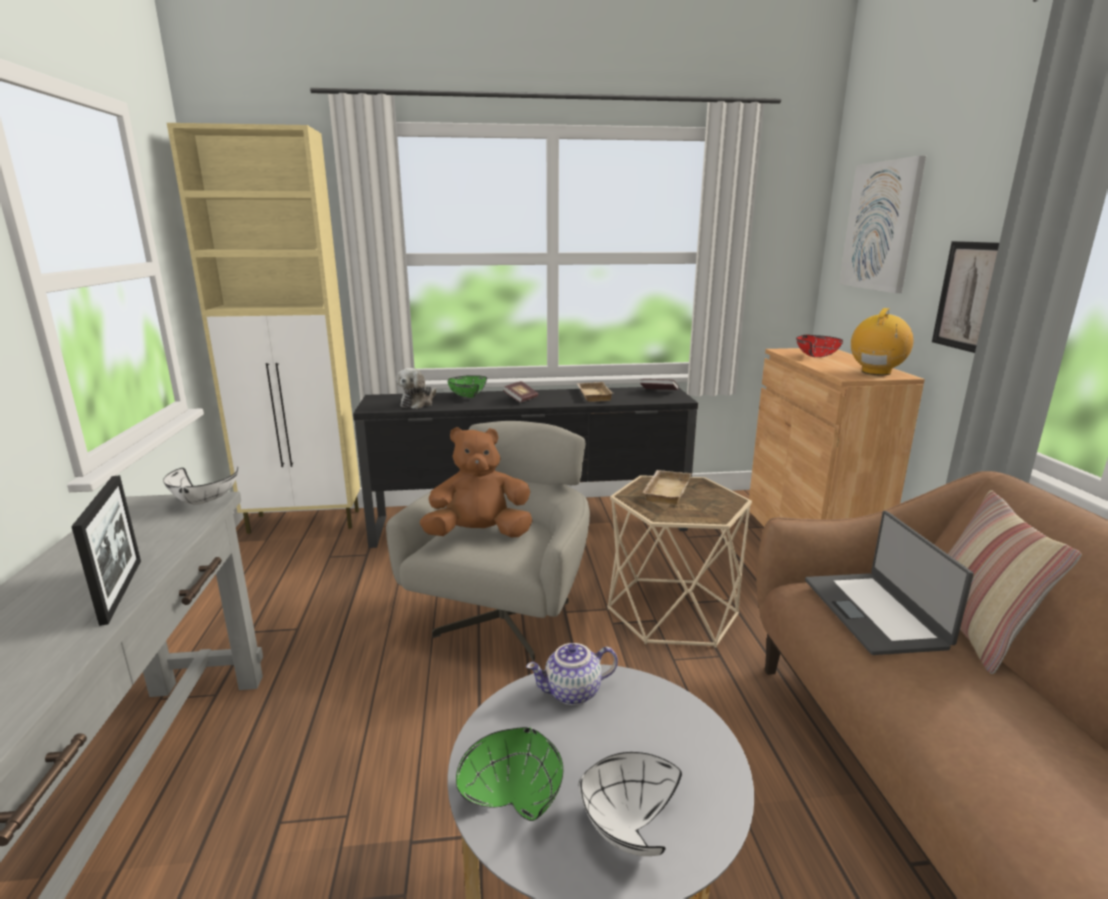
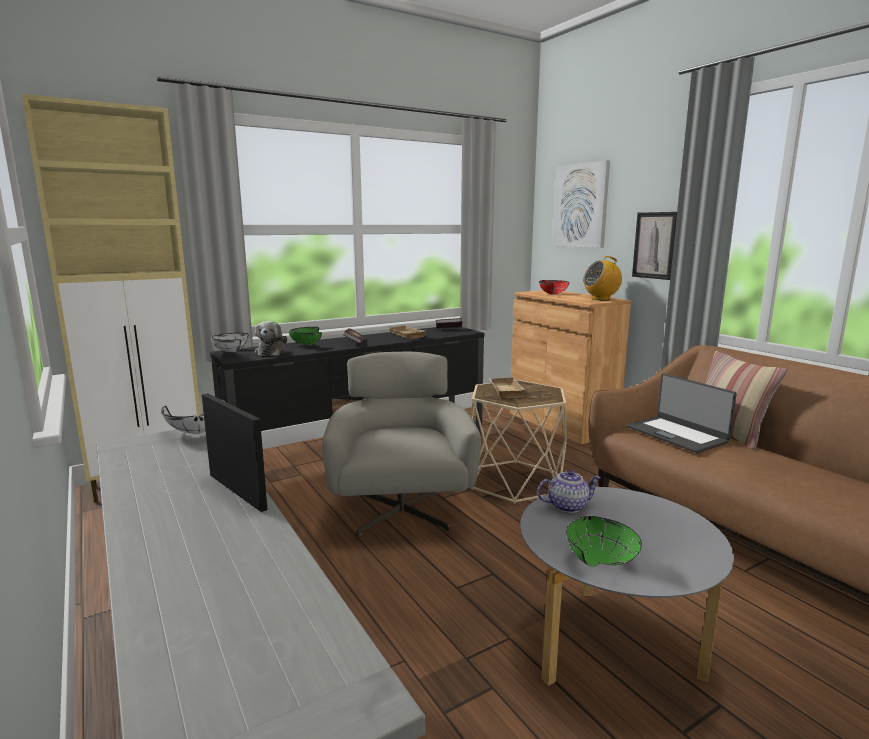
camera: 25 degrees left, 5 degrees down
(479, 534) = (389, 440): brown plush toy -> none
(572, 693) = (567, 506): teapot -> teapot turned 150 degrees counterclockwise
(624, 827) = (670, 554): white bowl -> white bowl (229, 352)
(876, 372) = (601, 299): radio -> radio turned 120 degrees counterclockwise

